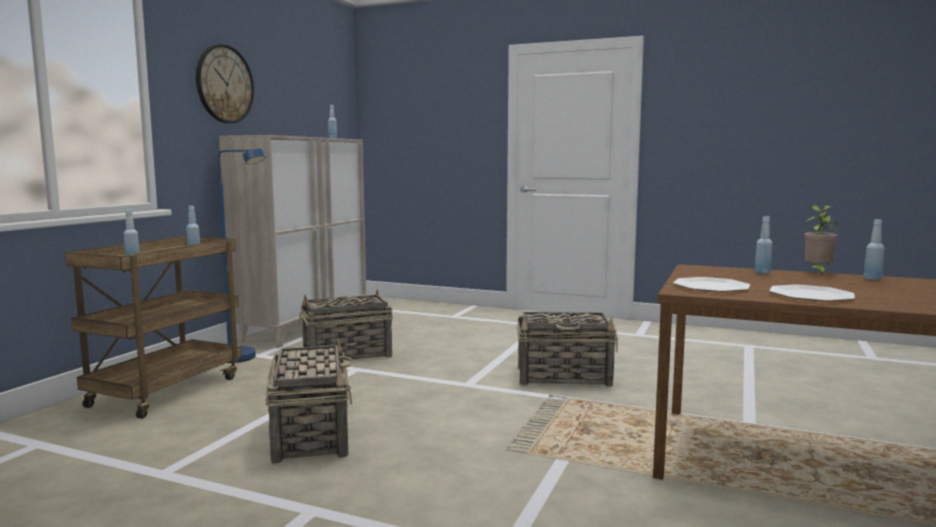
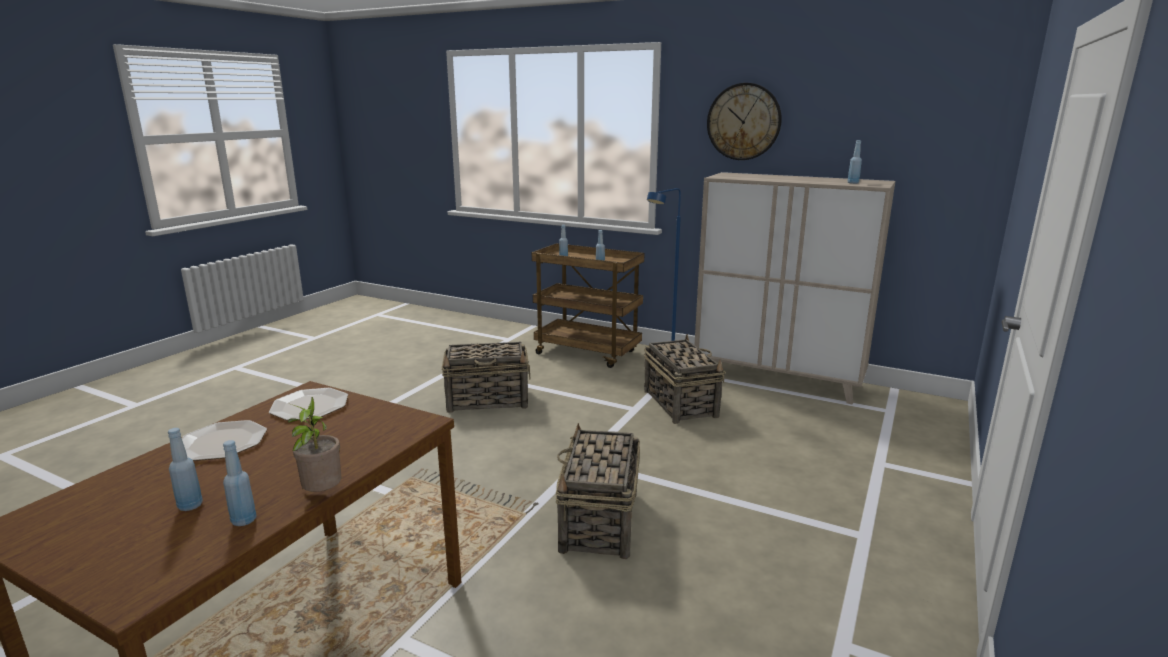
camera: 95 degrees right, 10 degrees up
(762, 273) = (352, 453): blue bottle -> blue bottle (190, 506)

